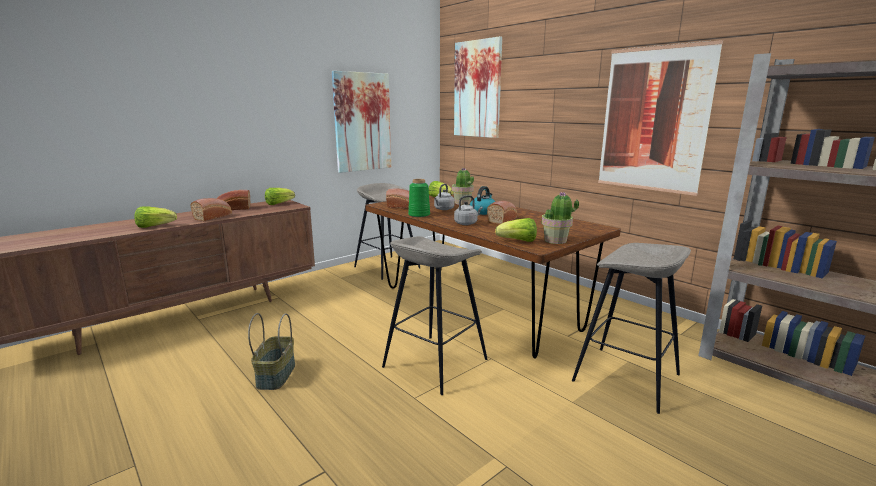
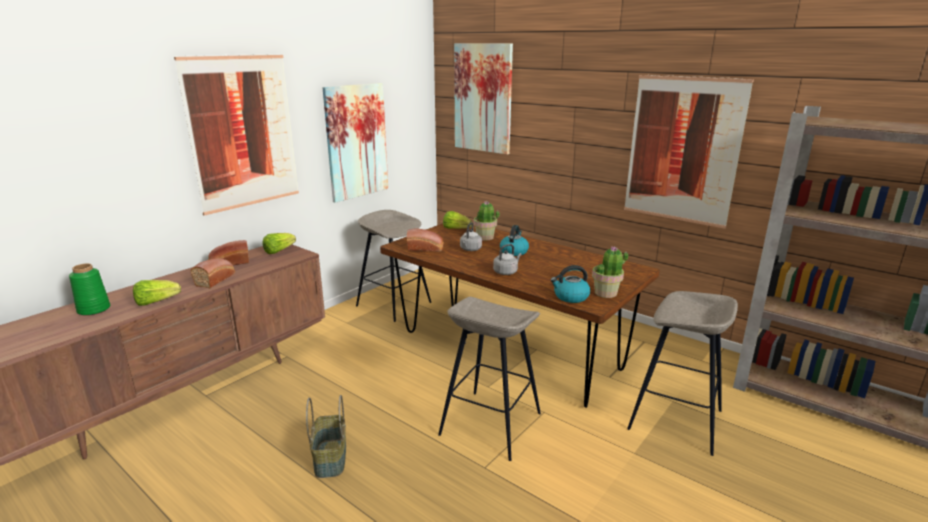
camera: 10 degrees left, 5 degrees up
(256, 100) = (243, 132): none -> picture
(419, 215) = (449, 261): green vase -> green vase (93, 310)
(503, 220) = (540, 264): bread -> none
(518, 241) = (570, 297): lettuce -> kettle

